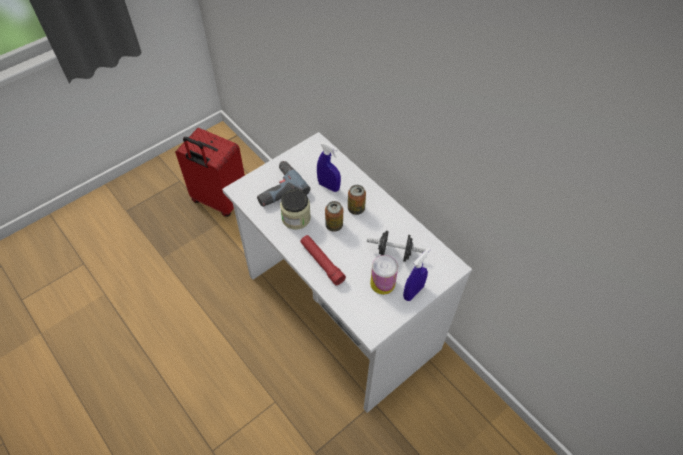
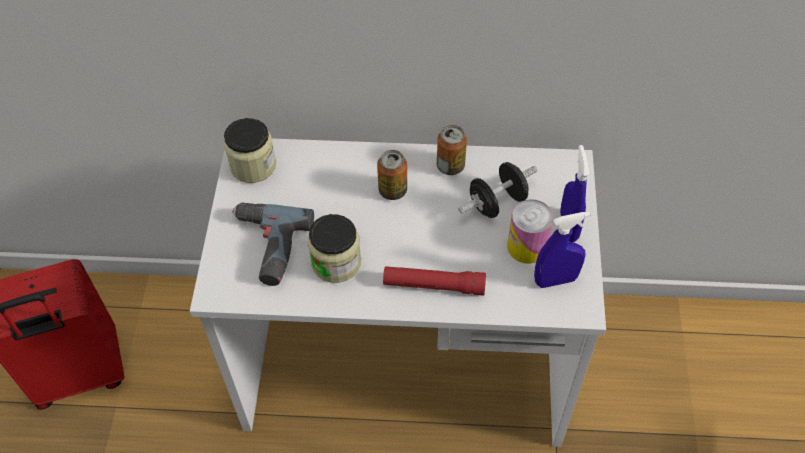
camera: 45 degrees left, 0 degrees up
(313, 151) = (253, 165): none -> jar
(328, 186) = (326, 191): blue spray bottle -> blue spray bottle (555, 280)
(334, 225) = (392, 231): can -> can (450, 166)

